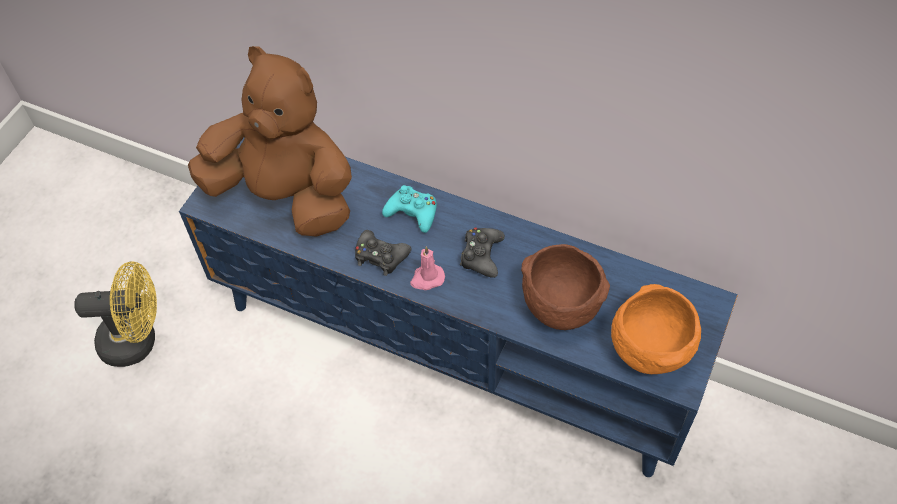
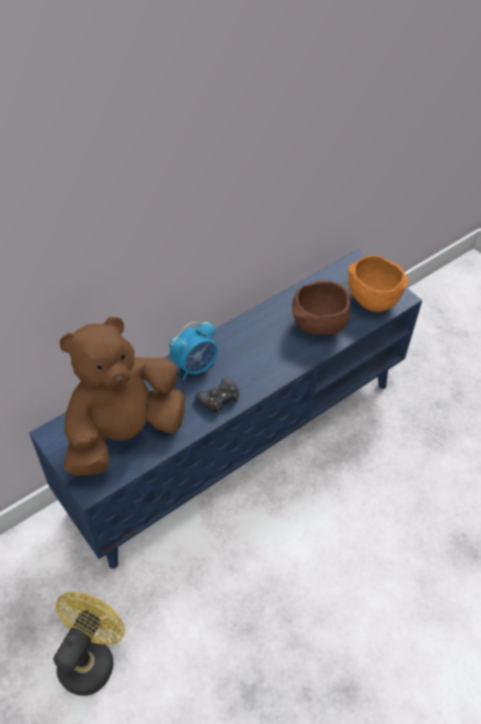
camera: 65 degrees left, 5 degrees down
(412, 212) = (195, 366): turquoise game controller -> alarm clock
(427, 278) = (254, 381): pink candle -> none
(481, 255) = (255, 346): black game controller -> none

